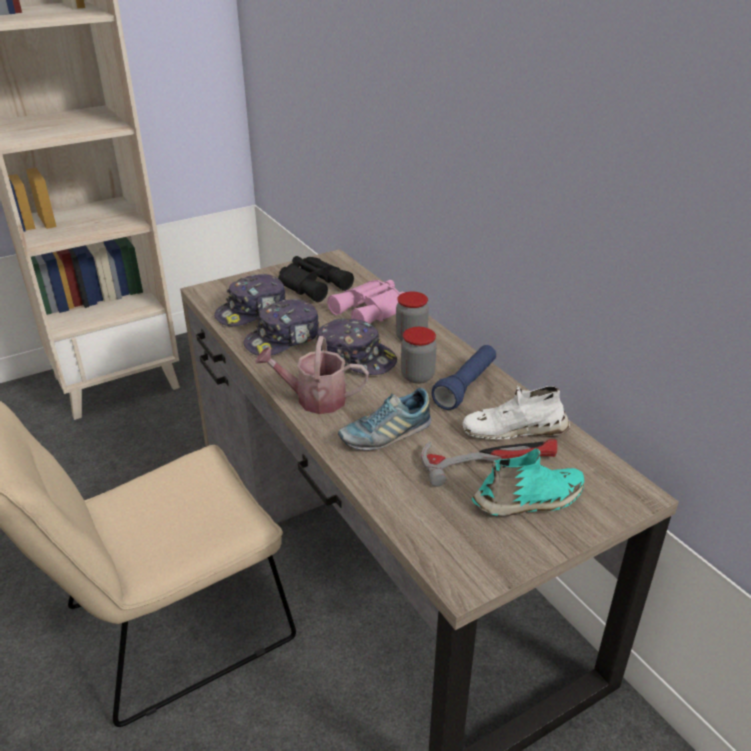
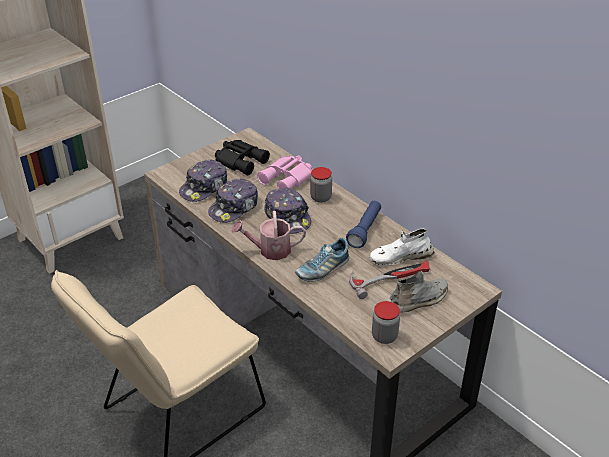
camera: 10 degrees left, 5 degrees up
(355, 358) = (288, 217): cap -> cap turned 45 degrees clockwise
(417, 376) = (332, 226): jar -> jar (384, 336)
(530, 501) = (418, 301): turquoise shoe -> grey shoe

